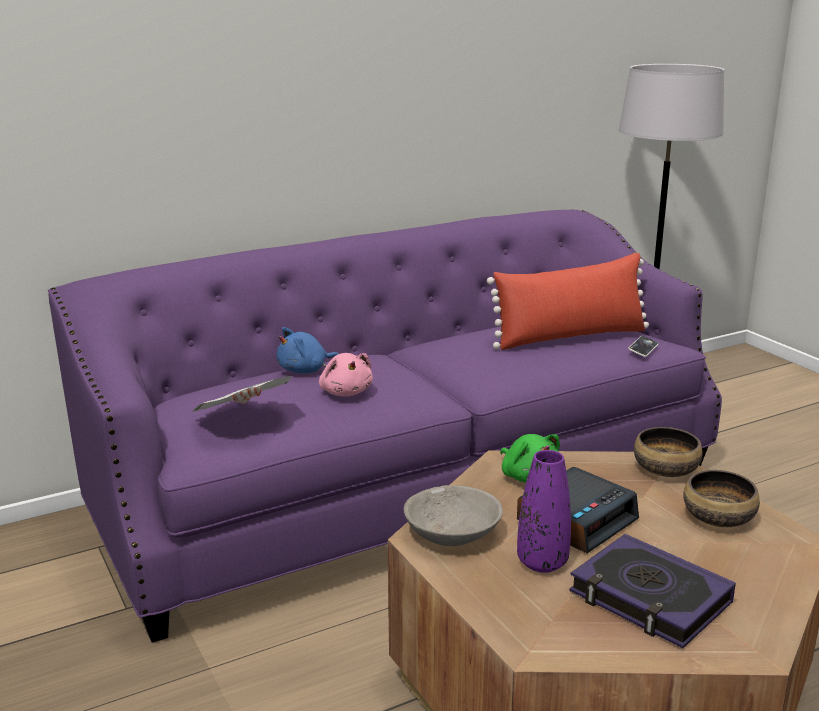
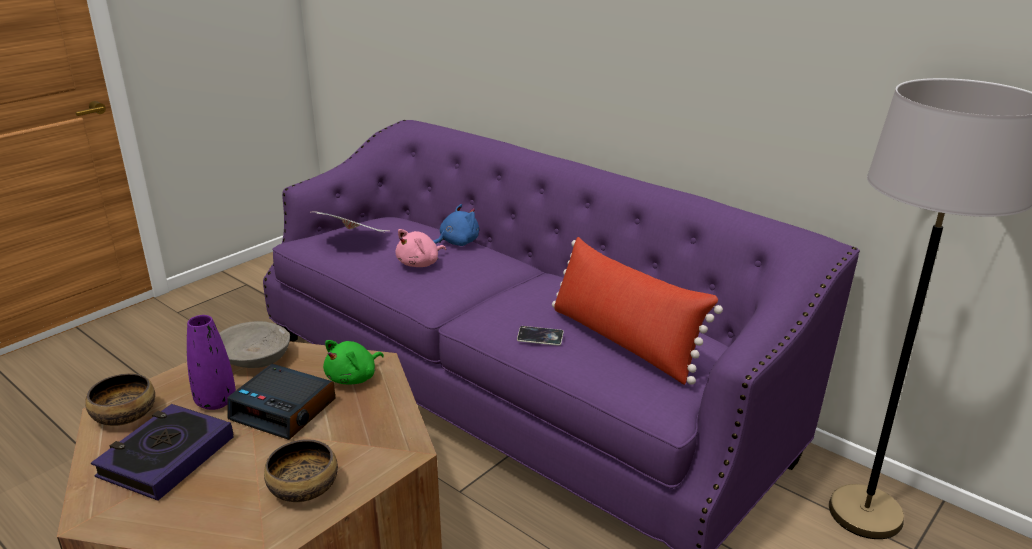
camera: 70 degrees right, 5 degrees up
(305, 370) = (456, 243): blue plush toy -> blue plush toy turned 105 degrees clockwise
(643, 349) = (630, 390): phone -> phone (540, 338)
(665, 470) = (392, 449): bowl -> bowl (124, 415)

